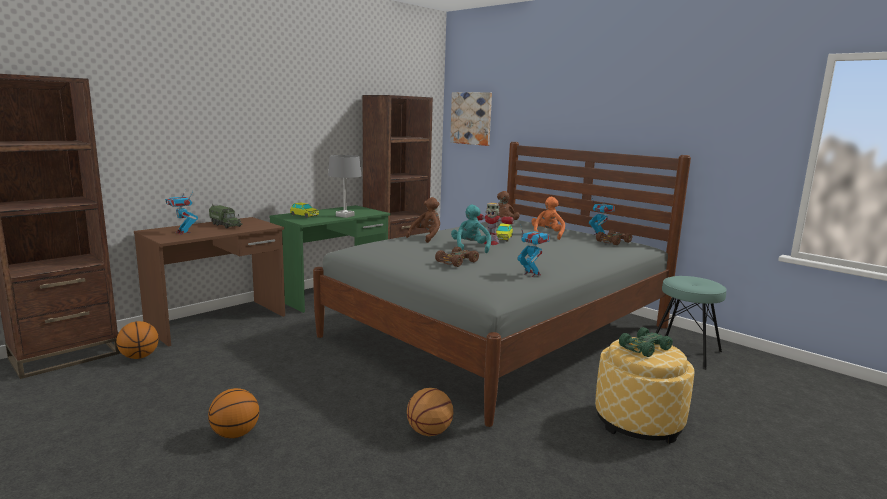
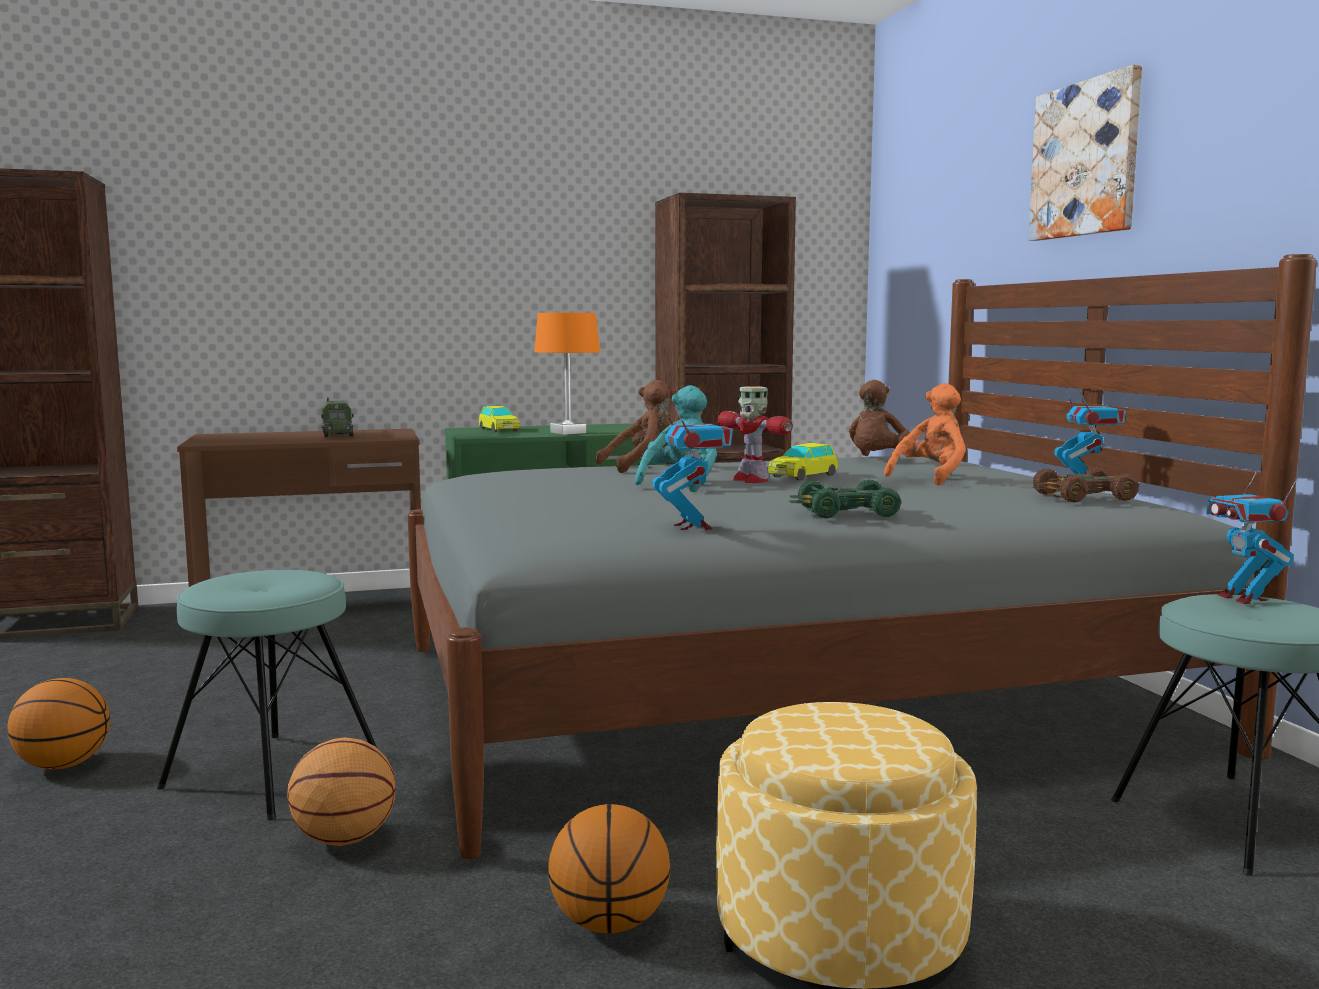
camera: 30 degrees right, 5 degrees down
(139, 357) = (133, 638): basketball -> basketball (609, 924)
(183, 233) = (248, 438): toy robot -> toy robot (1243, 598)
(344, 216) = (568, 433): grey table lamp -> orange table lamp
(350, 412) = (273, 774): none -> turquoise stool
(456, 262) = (586, 499): brown toy car -> none
(471, 118) = (908, 242): picture -> picture (1086, 159)
(644, 348) = (837, 727): green toy car -> green toy car (846, 512)

